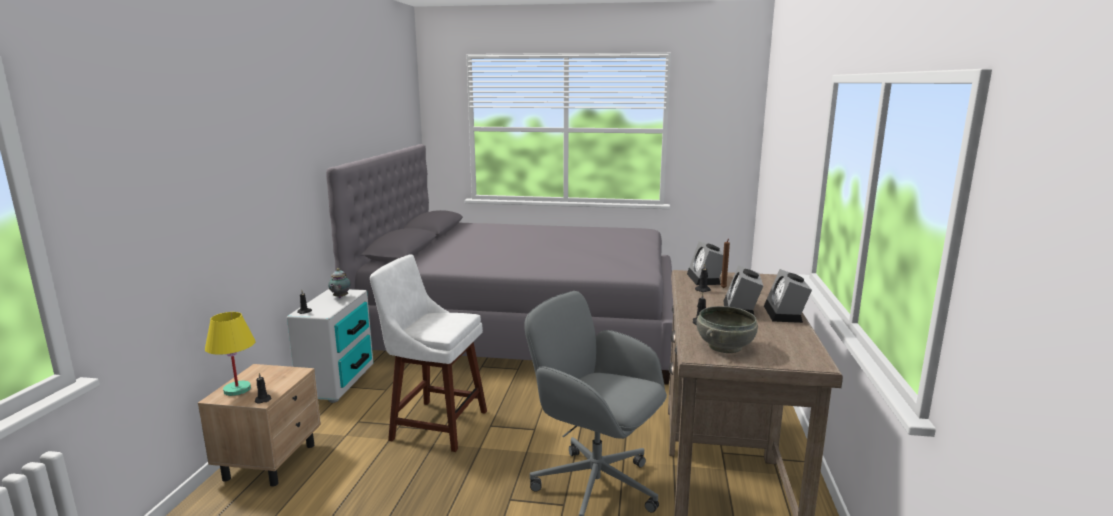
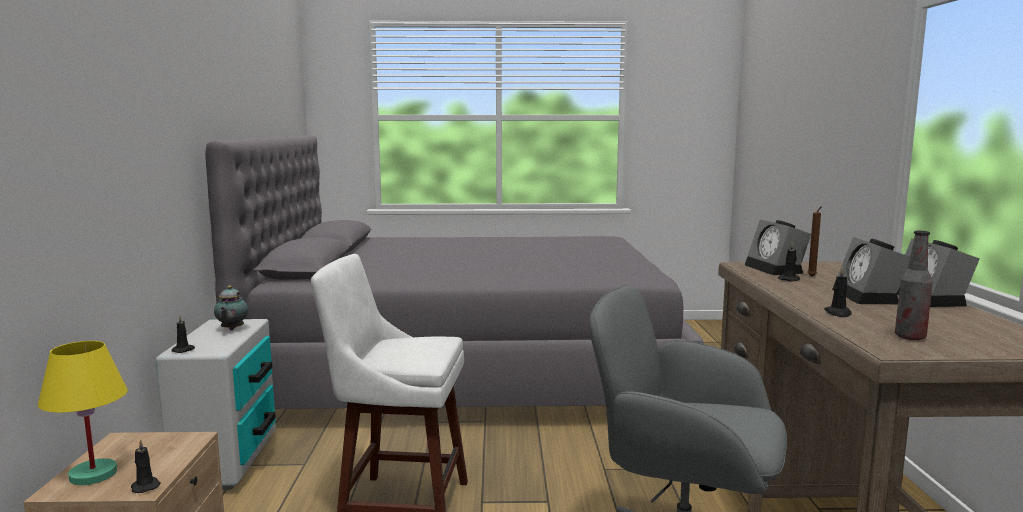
camera: 10 degrees left, 5 degrees down
(724, 346) = (910, 337): grey bowl -> bottle

